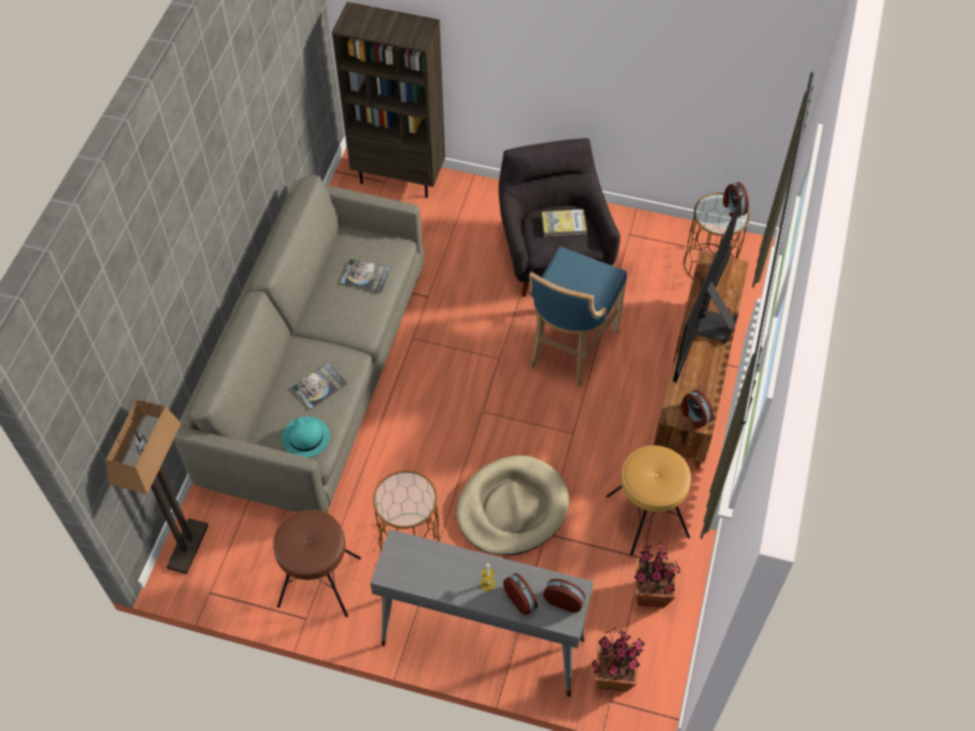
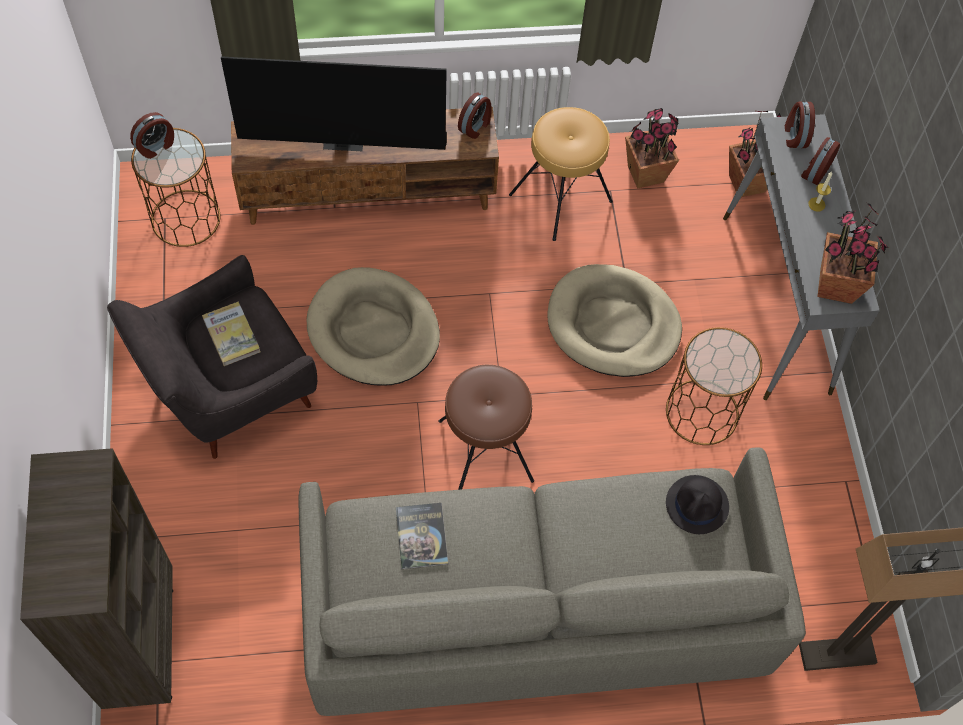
camera: 115 degrees left, 5 degrees up
(305, 438) = (697, 505): turquoise hat -> black hat
(319, 386) = (619, 521): book -> none
(319, 581) = (797, 486): brown stool -> brown stool (484, 451)
(405, 560) = (836, 286): none -> potted plant
(569, 349) = (373, 330): blue stool -> beige dog bed

